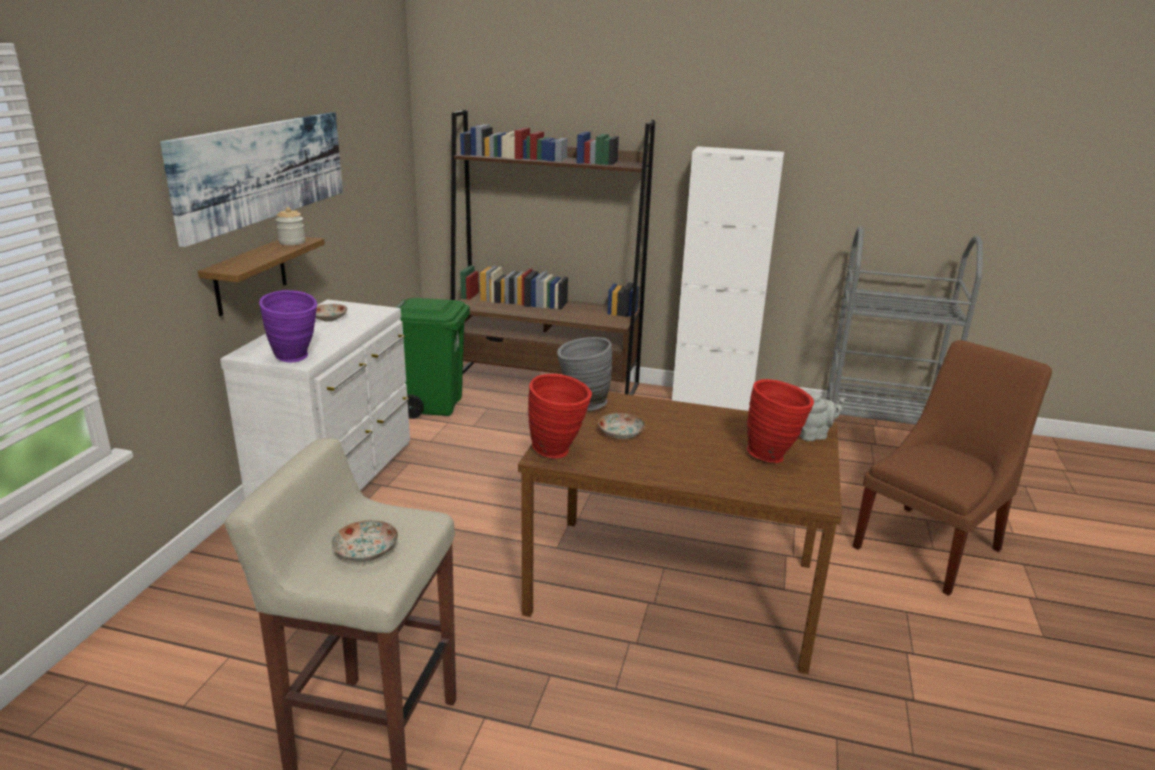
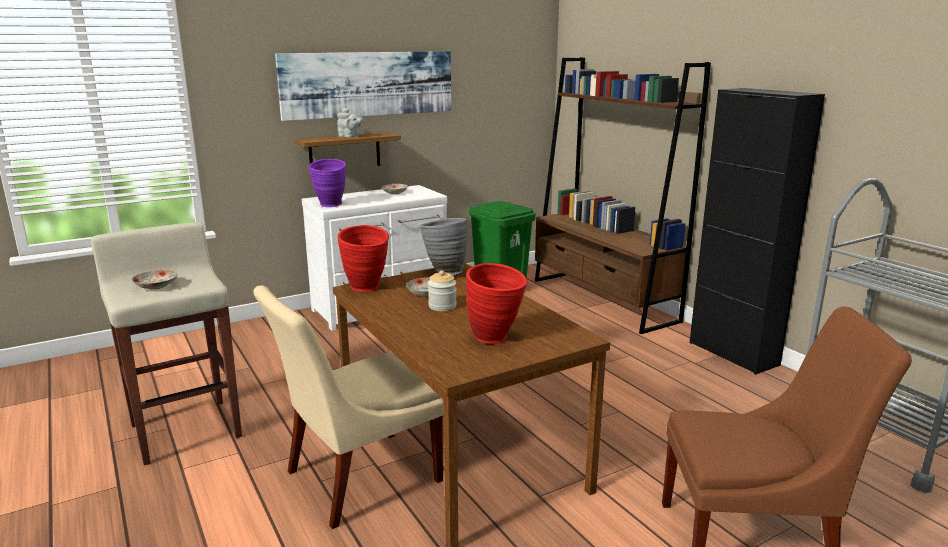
camera: 45 degrees right, 5 degrees down
(292, 242) = (377, 134): jar -> jar (442, 306)
(640, 664) = (357, 478): none -> beige chair
(712, 400) = (733, 353): white cabinet -> black cabinet
(814, 435) = (565, 341): grey teapot -> grey teapot (350, 137)

